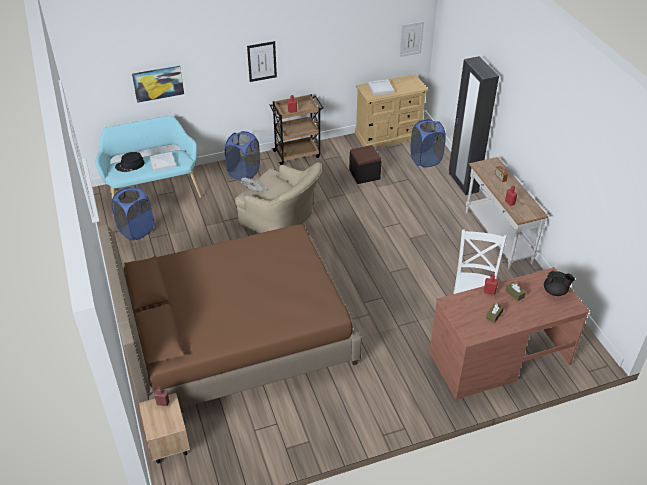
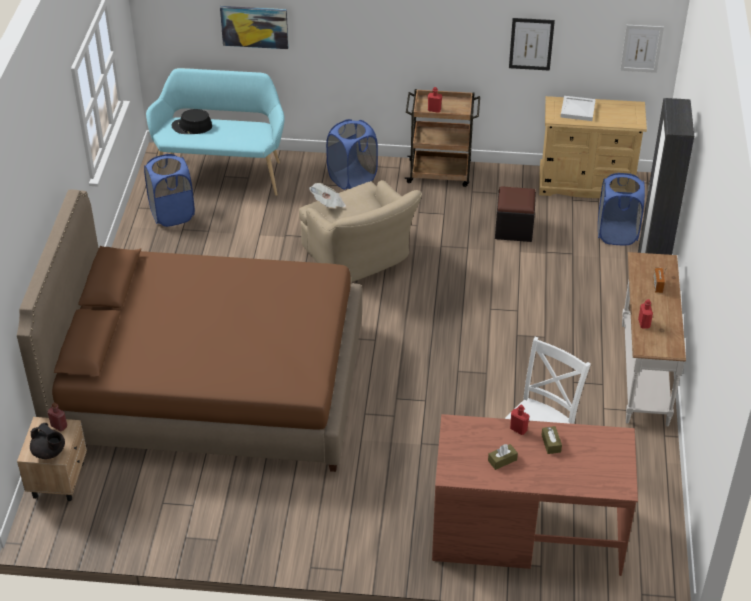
camera: 25 degrees right, 0 degrees up
(162, 162) = (233, 134): white tray -> none
(262, 61) = (404, 30): picture -> picture (531, 44)
(555, 291) = (610, 459): black teapot -> black teapot (49, 452)

